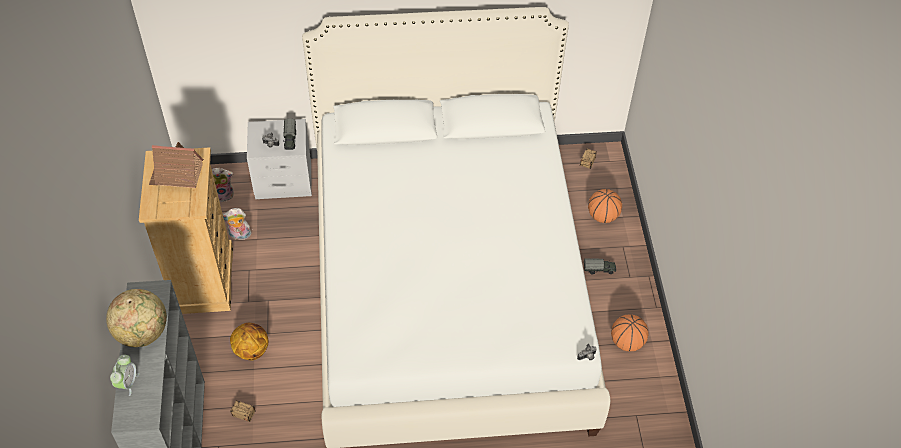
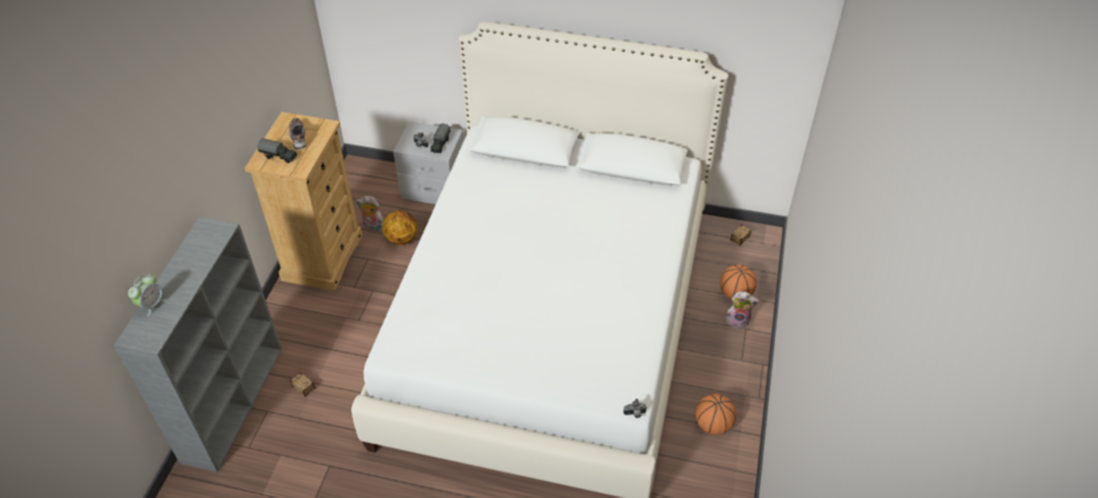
camera: 20 degrees right, 5 degrees down
(143, 332) = (189, 264): globe -> none
(177, 174) = (298, 137): toy house -> shoe
(224, 194) = (375, 187): plush toy -> plush toy (738, 320)
(251, 350) = (337, 331): basketball -> basketball (401, 238)
(599, 269) = (711, 345): toy truck -> toy truck (279, 156)

